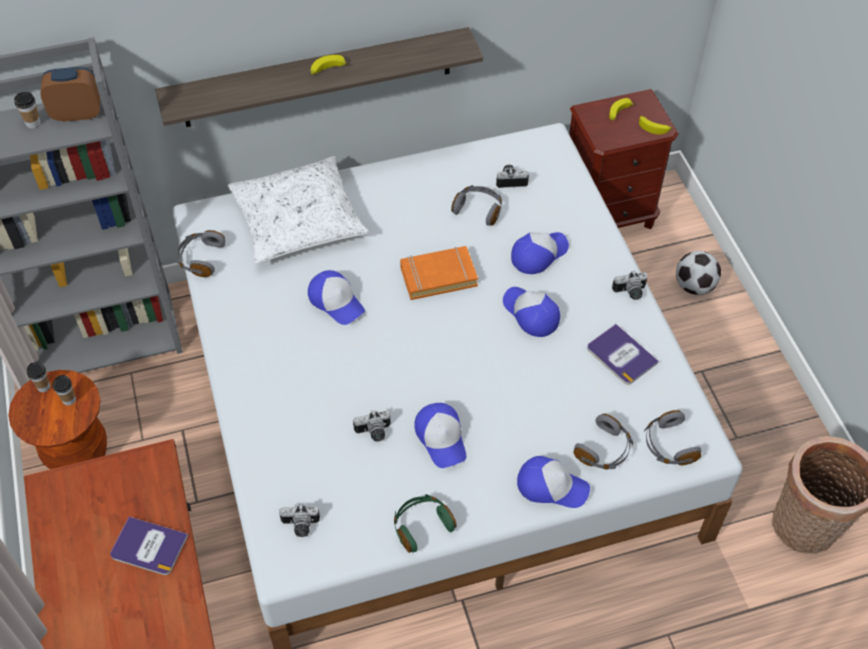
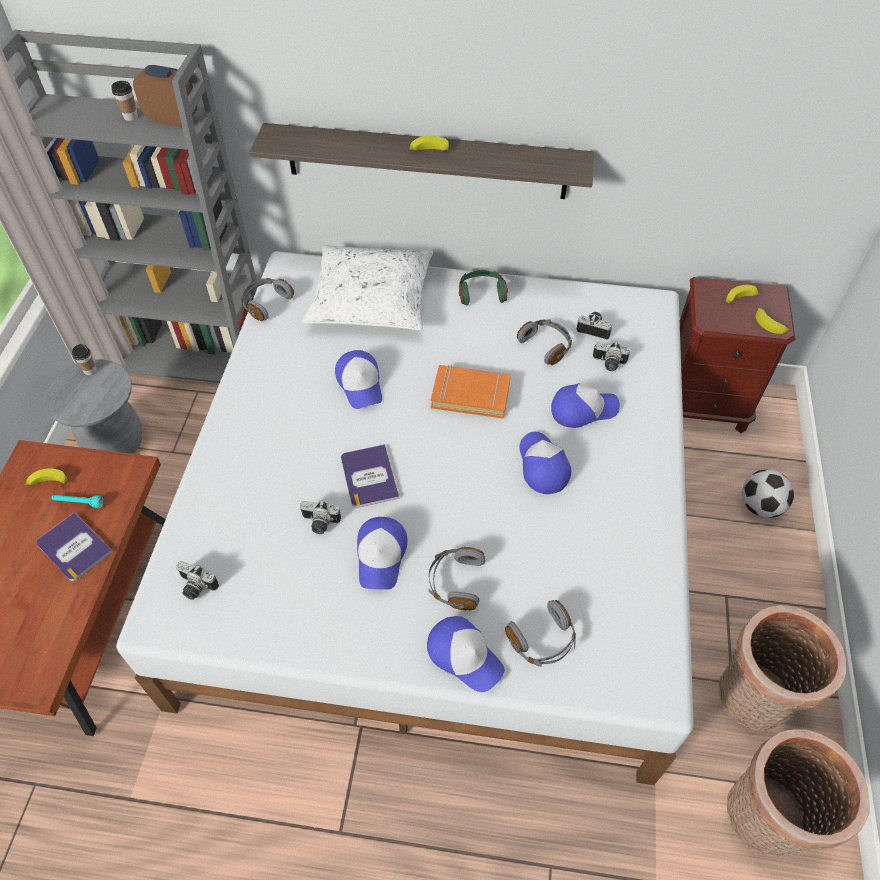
camera: 25 degrees right, 0 degrees up
(69, 400) = (102, 389): cup -> none
(77, 453) = (115, 443): brown stool -> grey stool
(82, 502) = (48, 482): none -> banana
(126, 507) = (79, 503): none -> turquoise flashlight
(421, 526) = (309, 639): green headphones -> green headphones (481, 293)
(621, 355) = (615, 545): book -> book (369, 477)
(630, 292) = (660, 483): camera -> camera (608, 364)
(668, 445) = (617, 666): grey headphones -> grey headphones (455, 582)
(757, 445) = (751, 700): none -> basket

